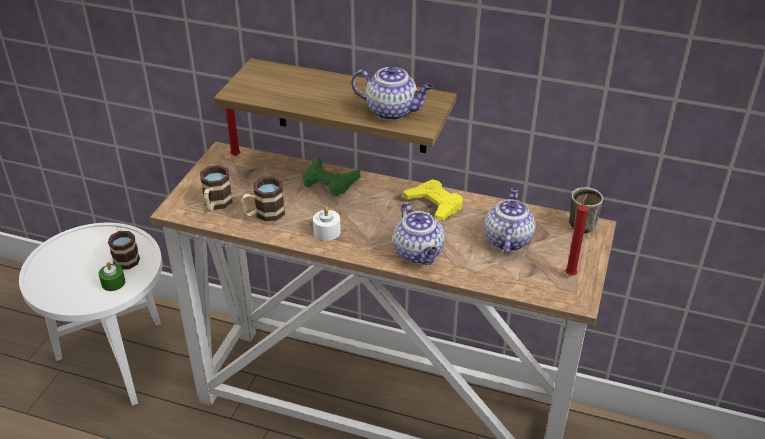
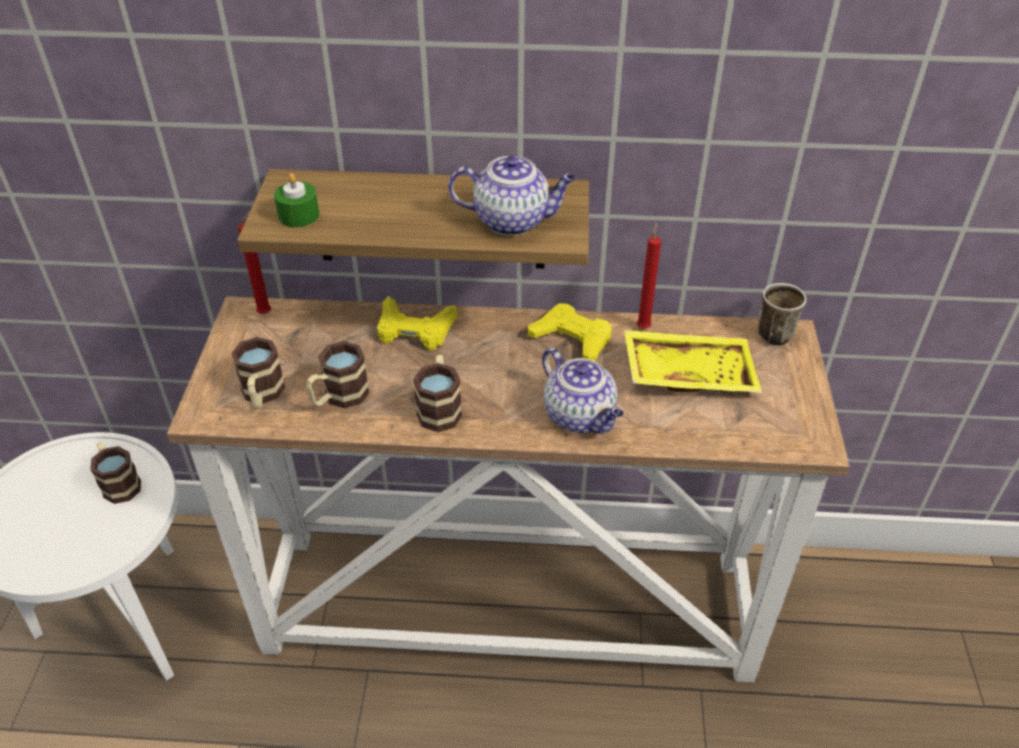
camera: 15 degrees left, 5 degrees up
(113, 283) = (112, 527): green candle -> green candle (299, 215)
(327, 231) = (440, 407): white candle -> mug
(329, 181) = (414, 330): green game controller -> yellow game controller
(507, 239) = (688, 373): teapot -> yellow tray
(571, 274) = (790, 407): red candle -> red candle (643, 326)

